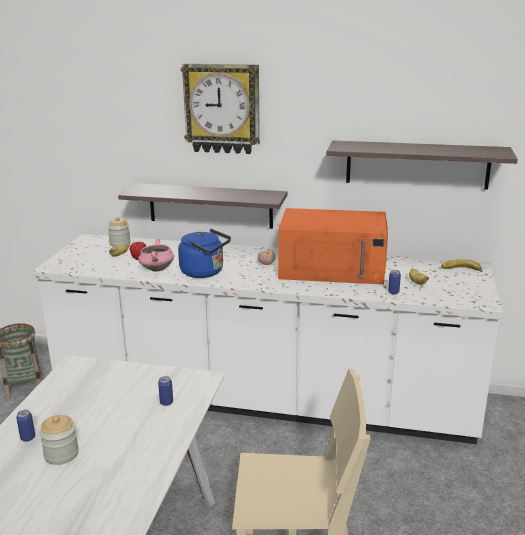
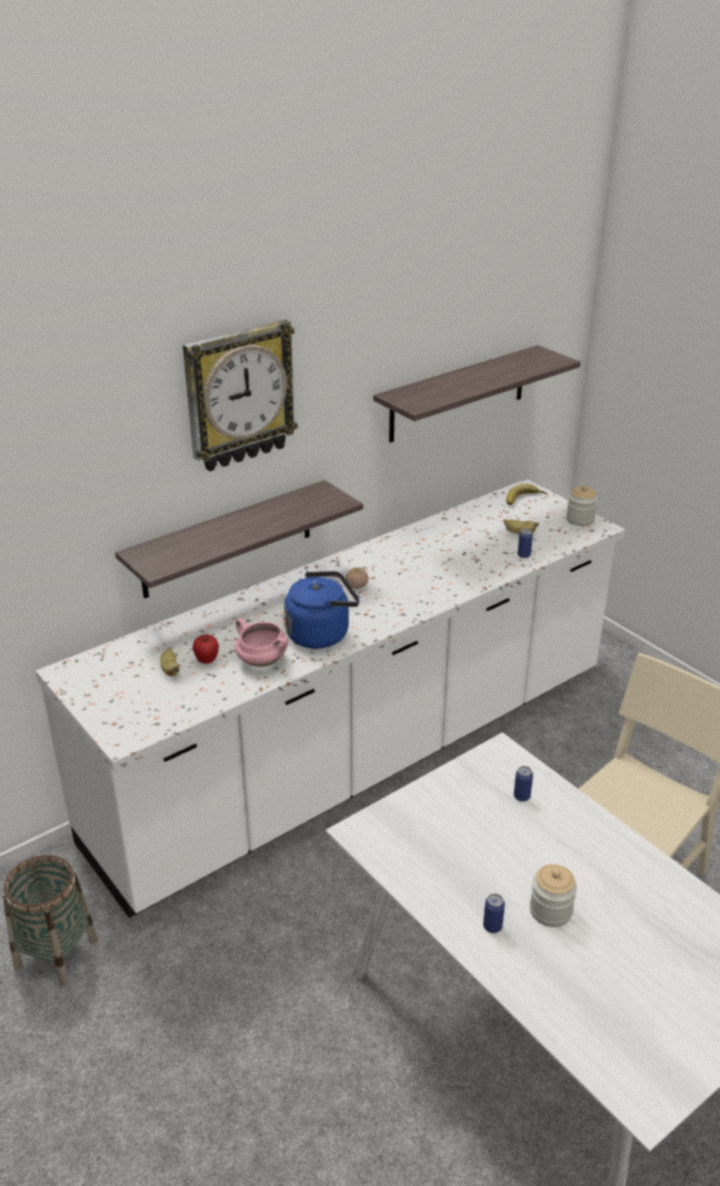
camera: 50 degrees left, 10 degrees up
(120, 243) = (129, 654): jar -> jar (580, 519)
(333, 268) = (426, 556): orange microwave -> none

